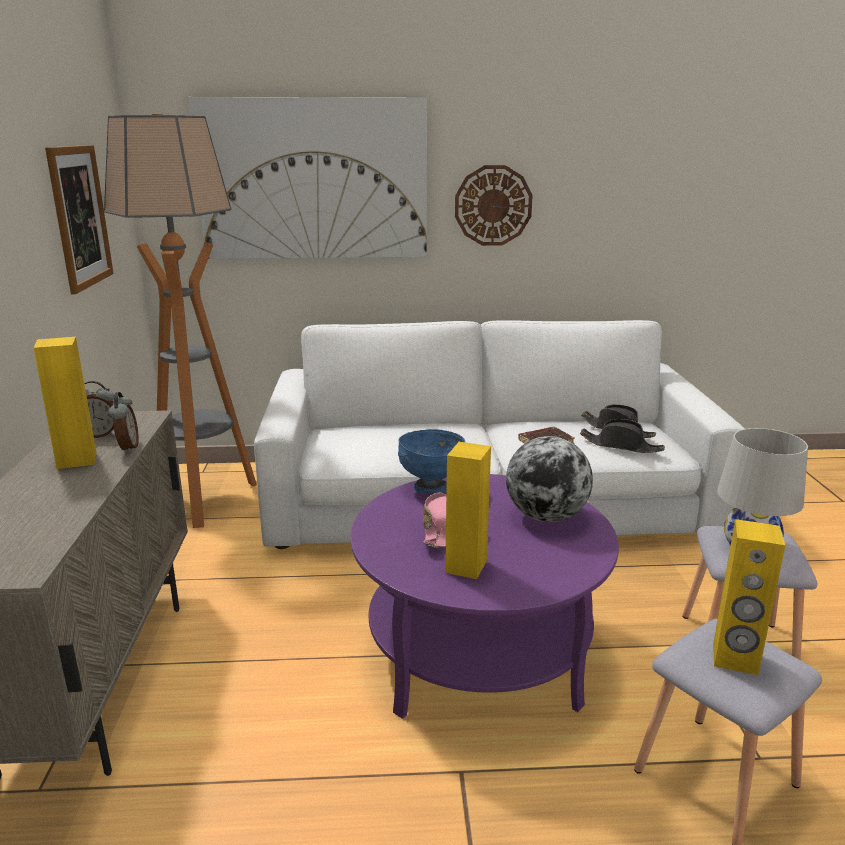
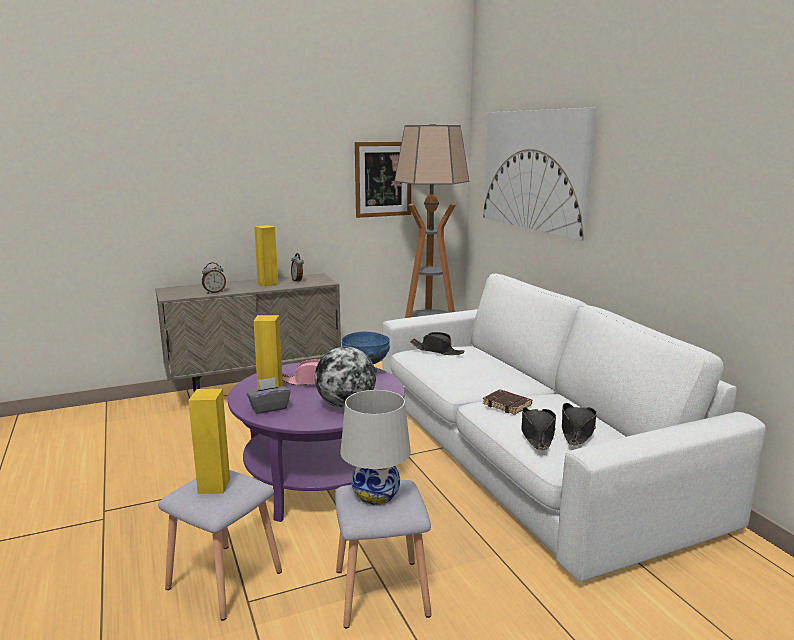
camera: 70 degrees right, 5 degrees down
(127, 448) = (285, 286): alarm clock -> alarm clock (214, 292)
(348, 443) = (437, 350): none -> black hat
(493, 205) = (630, 204): wall clock -> none
(532, 573) = (269, 408): none -> grey tissue box

